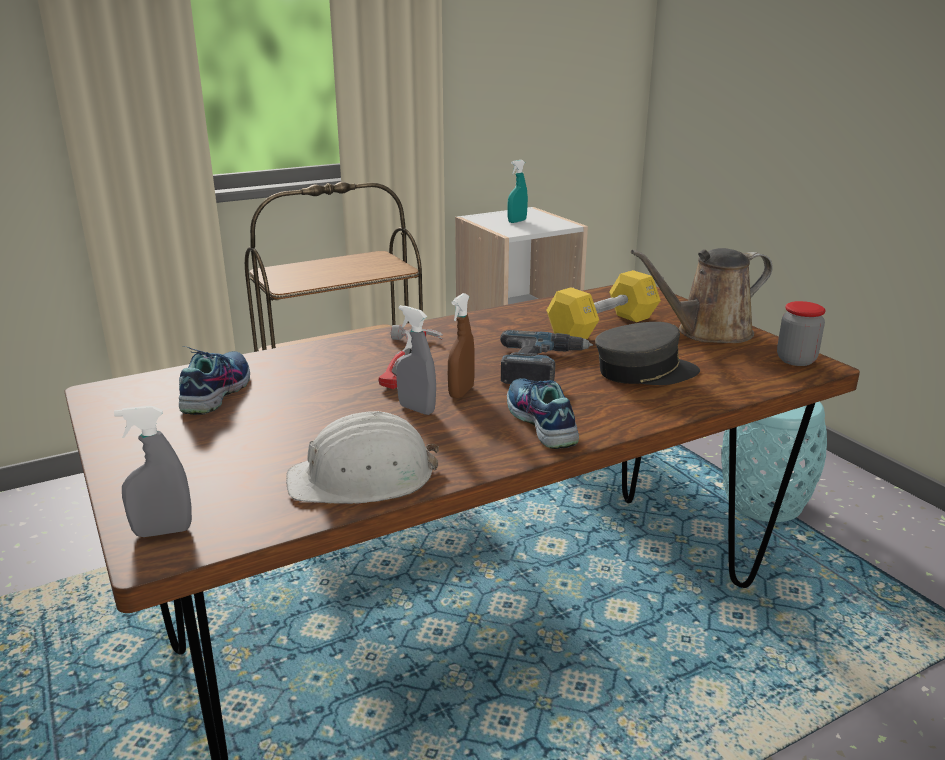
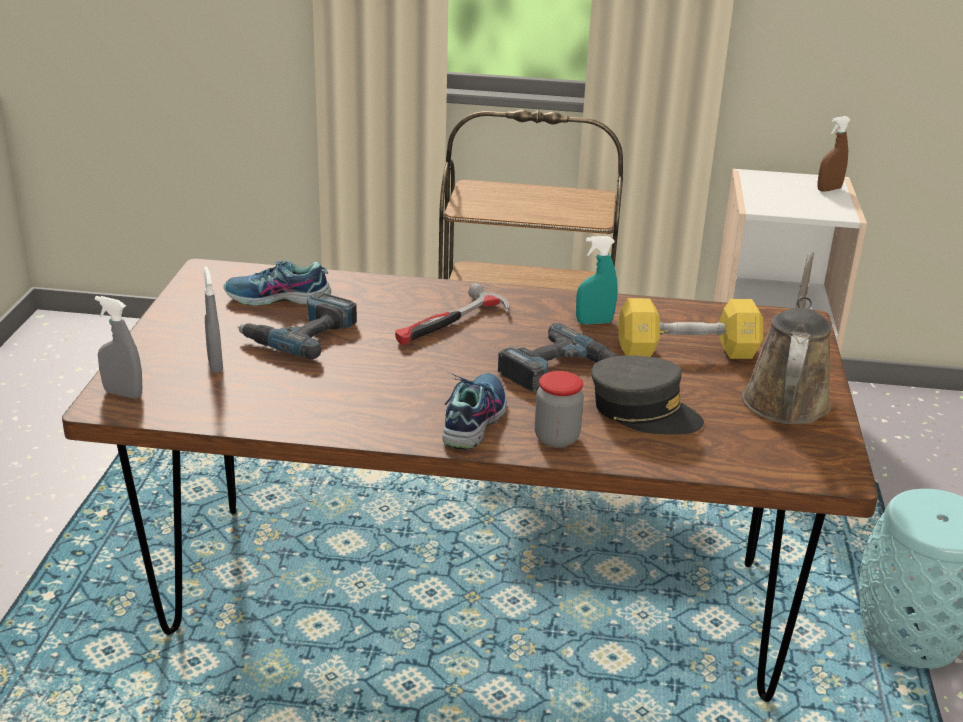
camera: 35 degrees right, 5 degrees up
(215, 391) = (278, 298): shoe -> shoe turned 135 degrees counterclockwise
(284, 412) = (301, 334): none -> power drill
(363, 478) = (282, 409): white hard hat -> none
(416, 409) = (396, 370): grey spray bottle -> grey spray bottle (215, 364)
(461, 392) = (453, 369): brown spray bottle -> brown spray bottle (829, 189)
(517, 221) = (791, 194): turquoise spray bottle -> turquoise spray bottle (594, 322)
(708, 332) = (786, 396): brown watering can -> brown watering can turned 90 degrees clockwise
(796, 360) = (824, 460): jar -> jar (556, 438)

